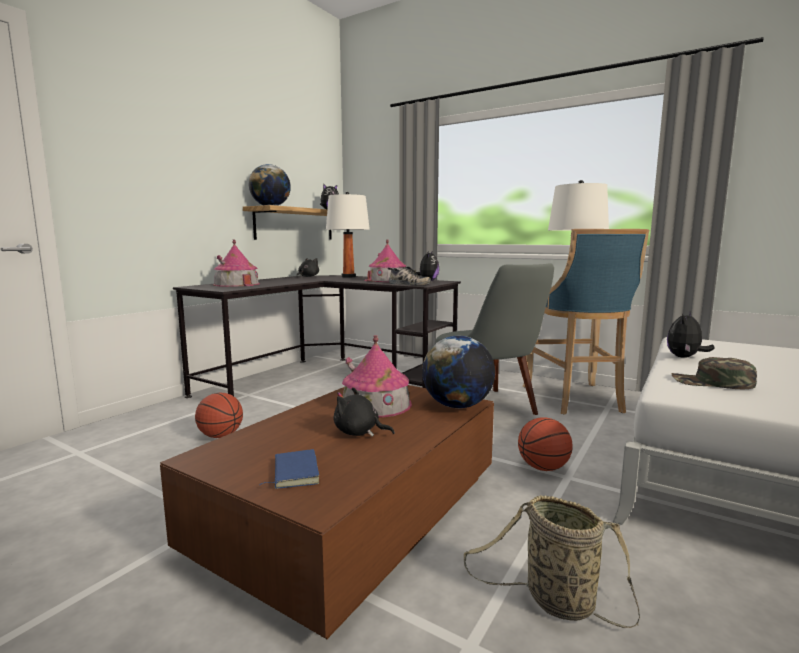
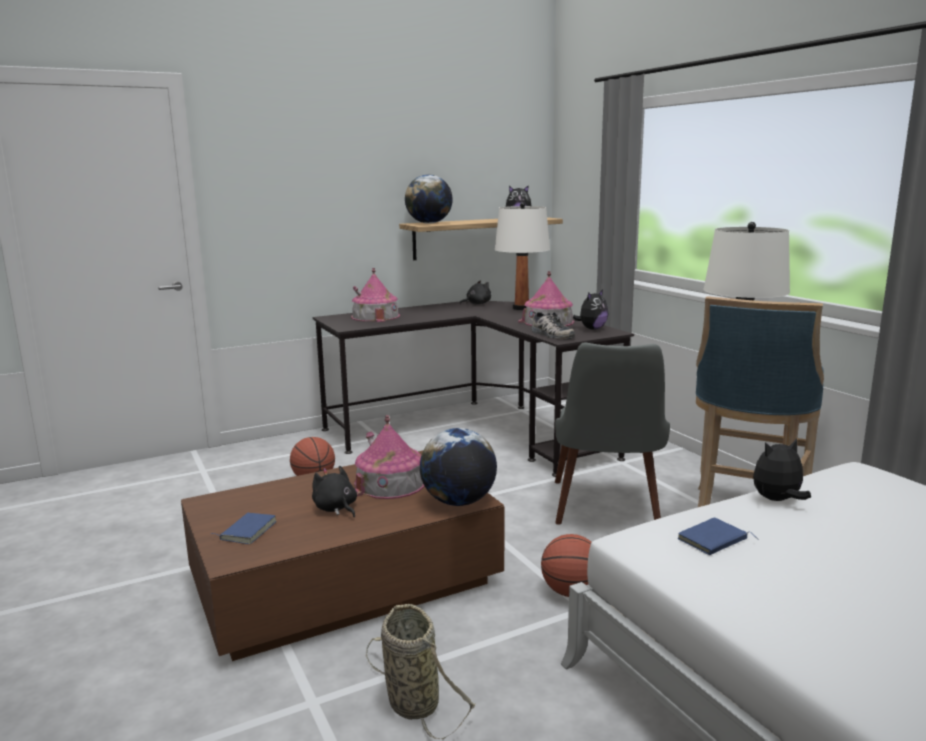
camera: 30 degrees right, 5 degrees up
(712, 382) = (713, 541): green cap -> blue book

